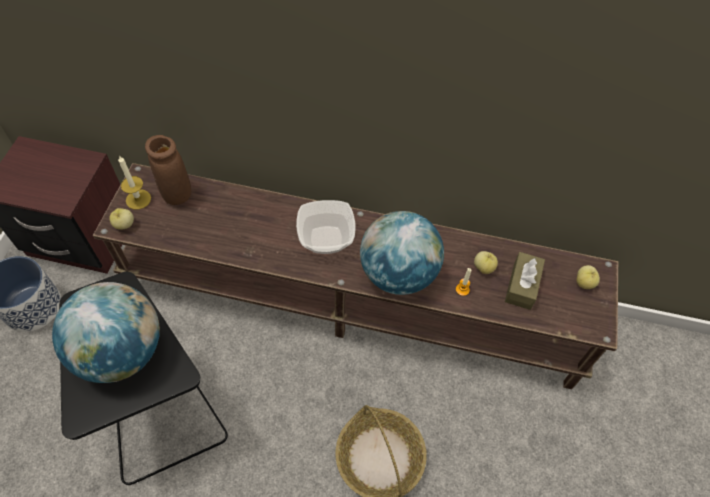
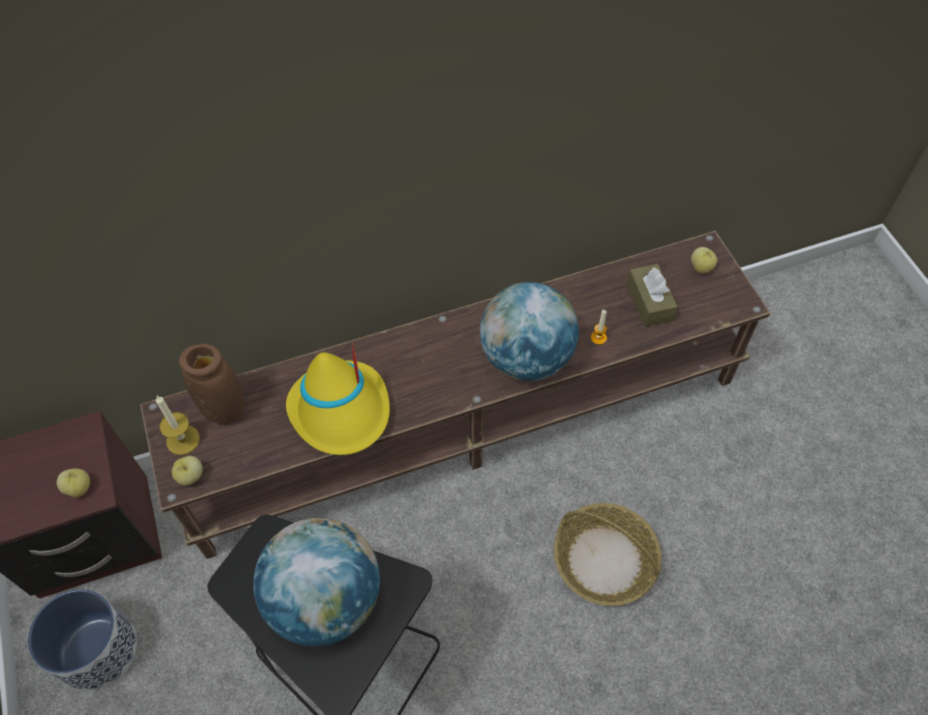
camera: 30 degrees left, 0 degrees up
(246, 237) = (341, 411): none -> yellow hat
(327, 239) = (428, 364): bowl -> none
(484, 267) = (602, 305): apple -> apple (79, 488)

